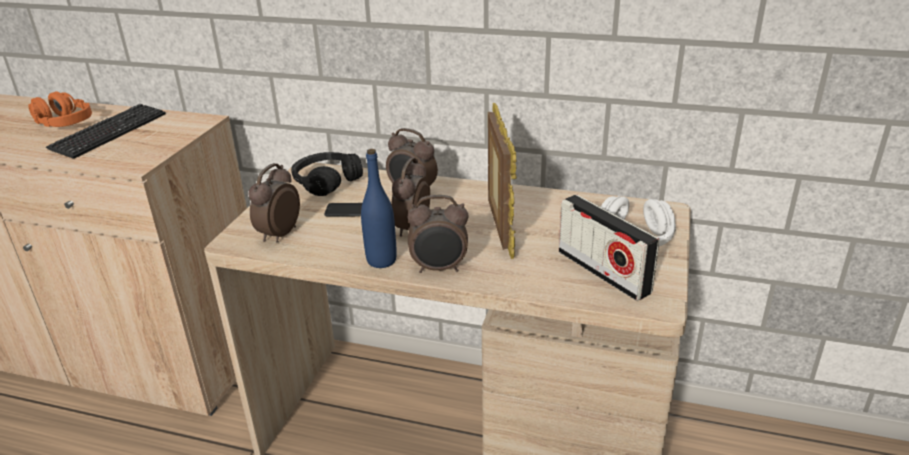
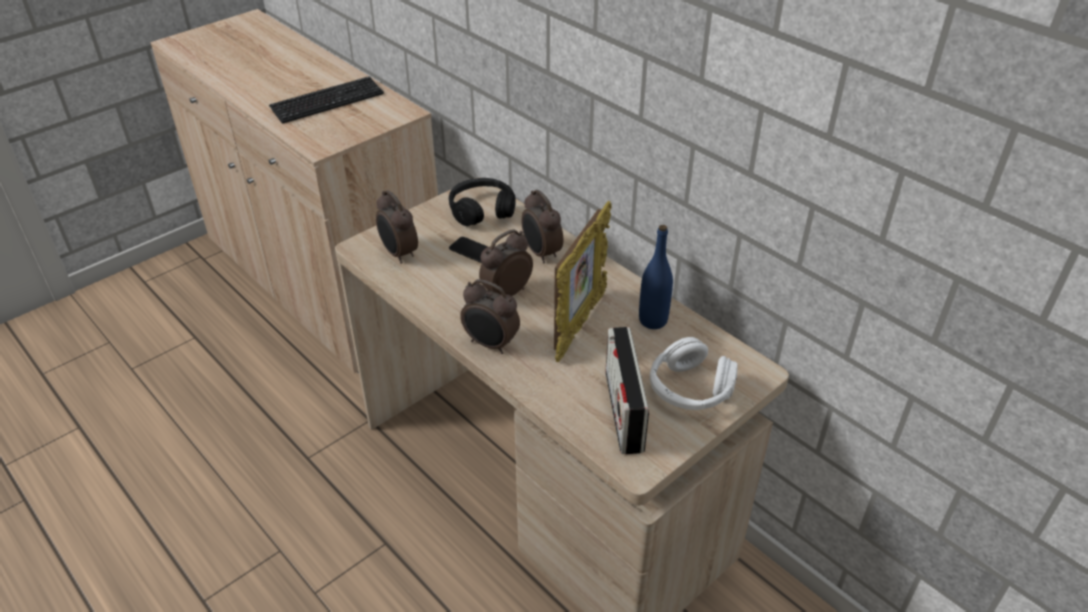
camera: 30 degrees right, 10 degrees up
(63, 123) = (304, 77): orange headphones -> none
(278, 234) = (398, 254): alarm clock -> alarm clock turned 90 degrees counterclockwise
(381, 260) = (453, 315): blue bottle -> blue bottle (653, 320)

